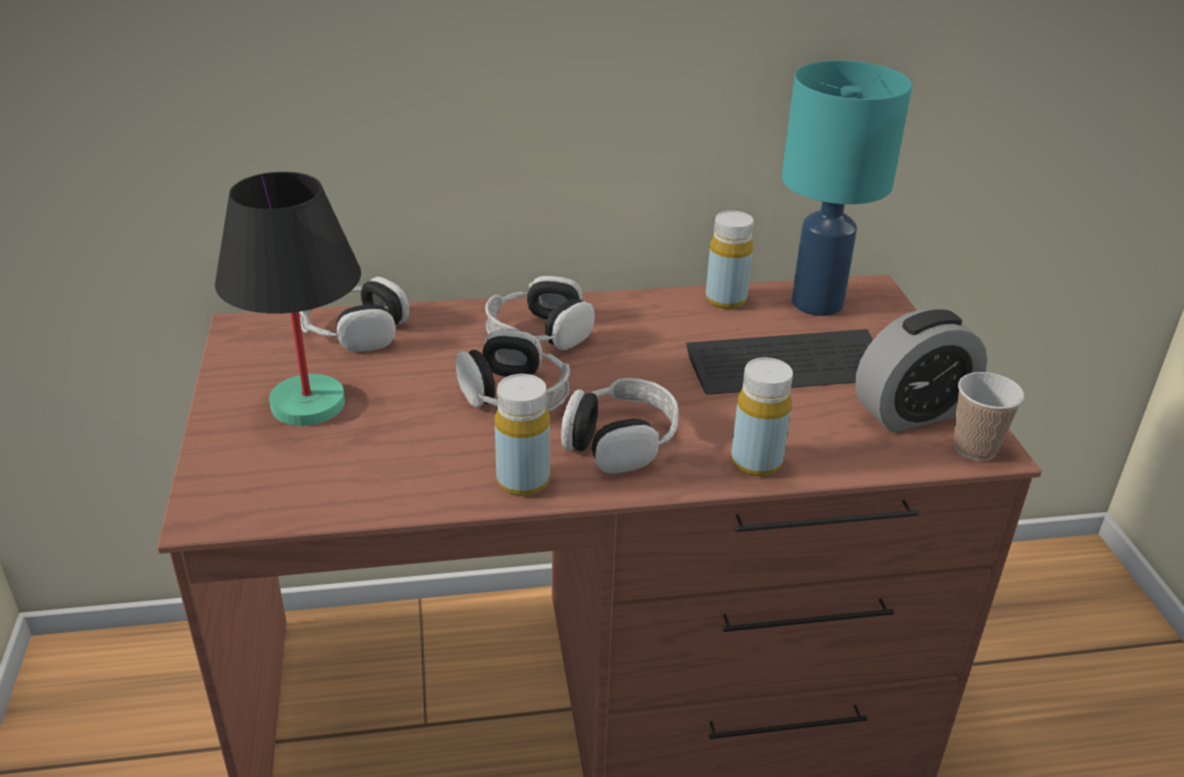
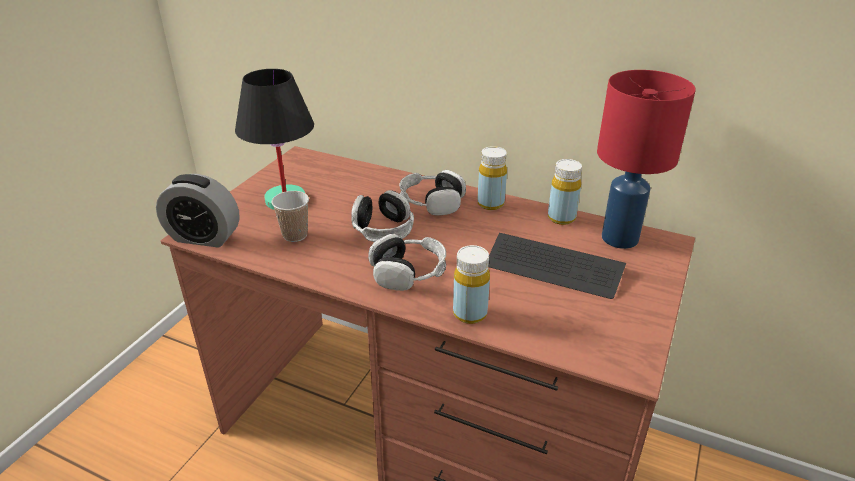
camera: 35 degrees right, 0 degrees up
(354, 330) = (344, 172): headphones -> none
(523, 481) = (337, 273): yellow bottle -> yellow bottle (490, 204)
(817, 304) = (619, 239): turquoise table lamp -> red table lamp
(911, 412) = (605, 325): alarm clock -> alarm clock (204, 237)
(974, 448) = (623, 363): cup -> cup (295, 235)

